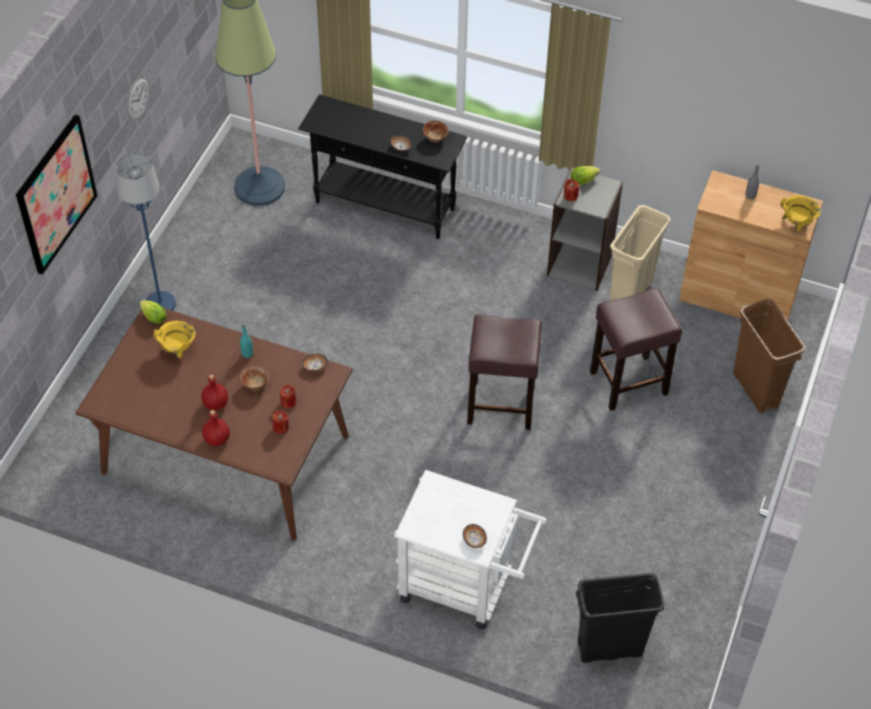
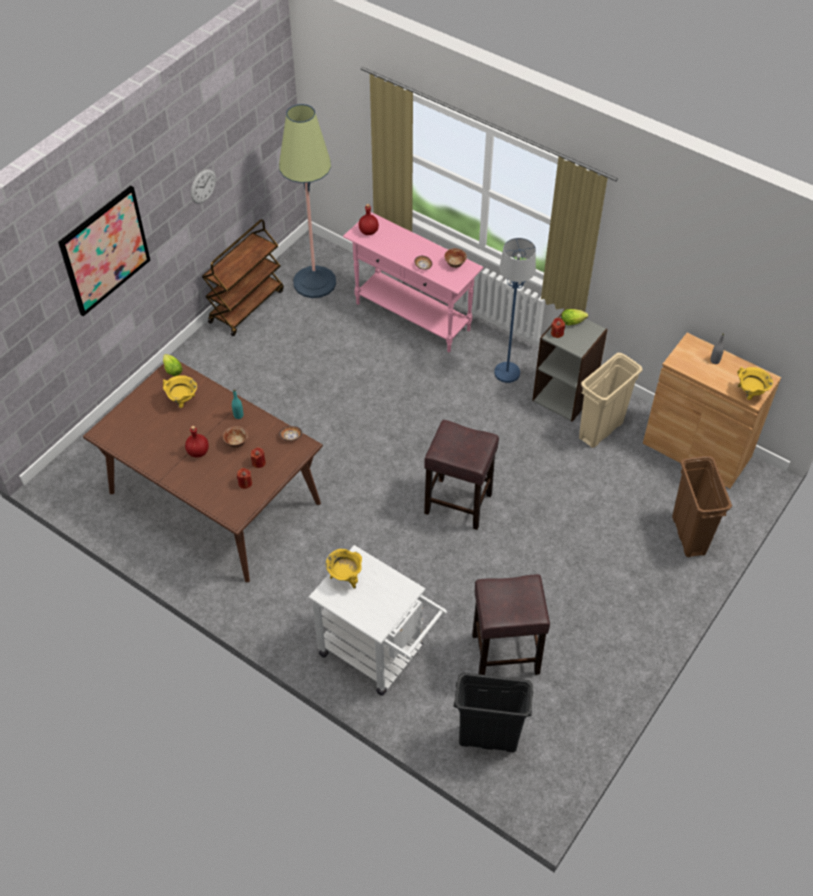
camera: 15 degrees right, 0 degrees up
(160, 304) = (203, 364): blue floor lamp -> blue floor lamp (507, 373)
(189, 228) = (246, 305): none -> brown cart
(217, 439) = (189, 482): red bottle -> red bottle (368, 231)
(385, 206) = (412, 317): black console table -> pink console table
(427, 506) = (345, 577): none -> yellow cooking pot
(474, 540) = (375, 616): bowl -> none
(627, 383) = (575, 507): brown stool -> brown stool (504, 654)

